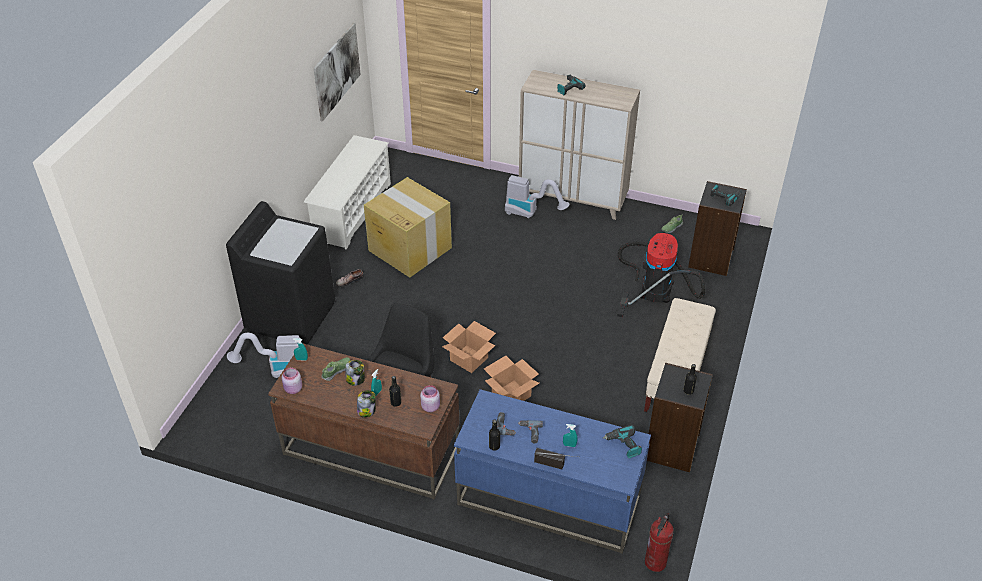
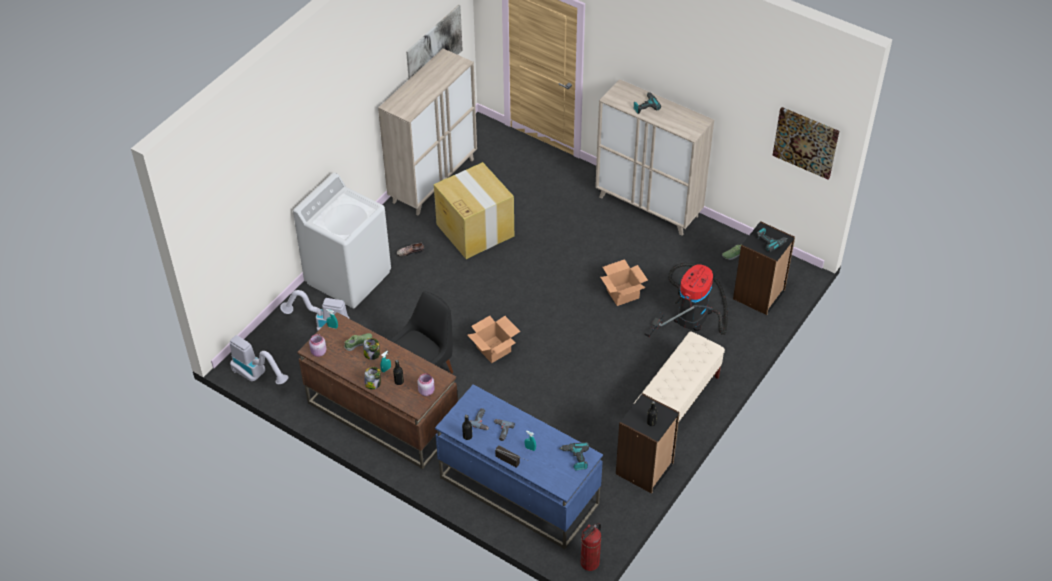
camera: 15 degrees right, 5 degrees up
(291, 316) = (348, 277): black washing machine -> white washing machine
(352, 211) = (433, 180): white shoe rack -> beige cabinet
(511, 395) = (519, 391): cardboard box -> cardboard box (622, 294)
(531, 213) = (603, 213): vacuum cleaner -> vacuum cleaner (258, 375)
(743, 90) = (806, 142): none -> picture

